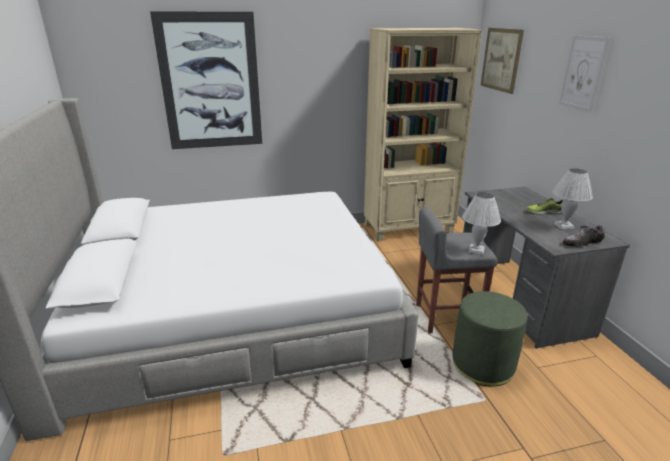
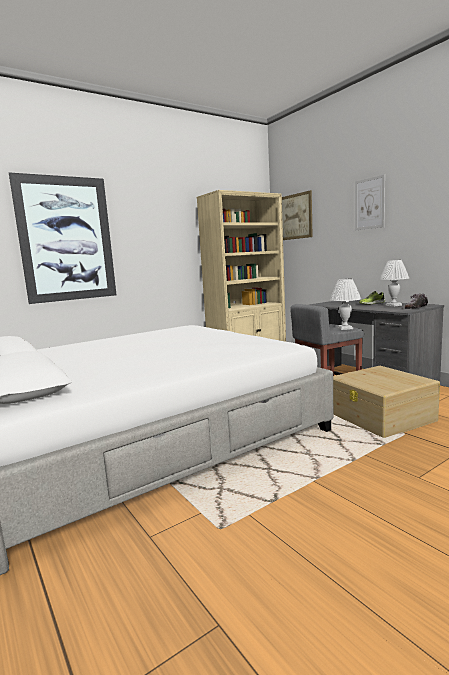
camera: 20 degrees left, 15 degrees down
(483, 364) = (381, 417): green ottoman -> beige storage box

